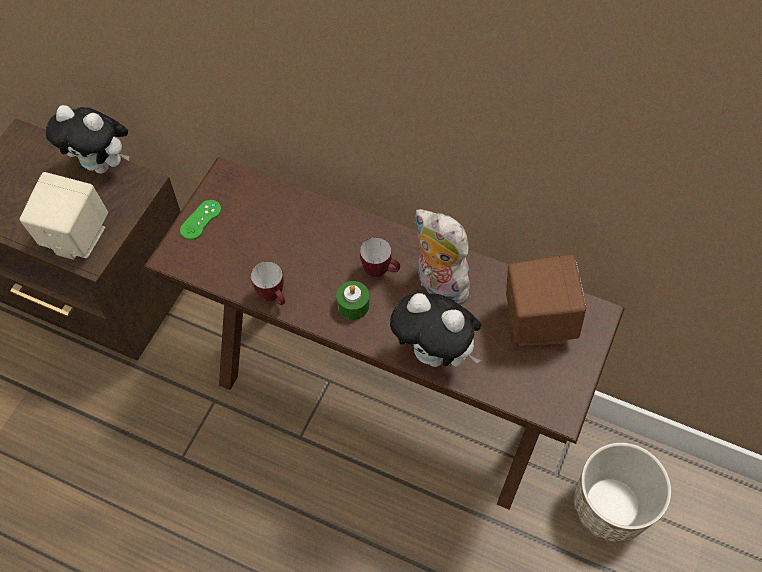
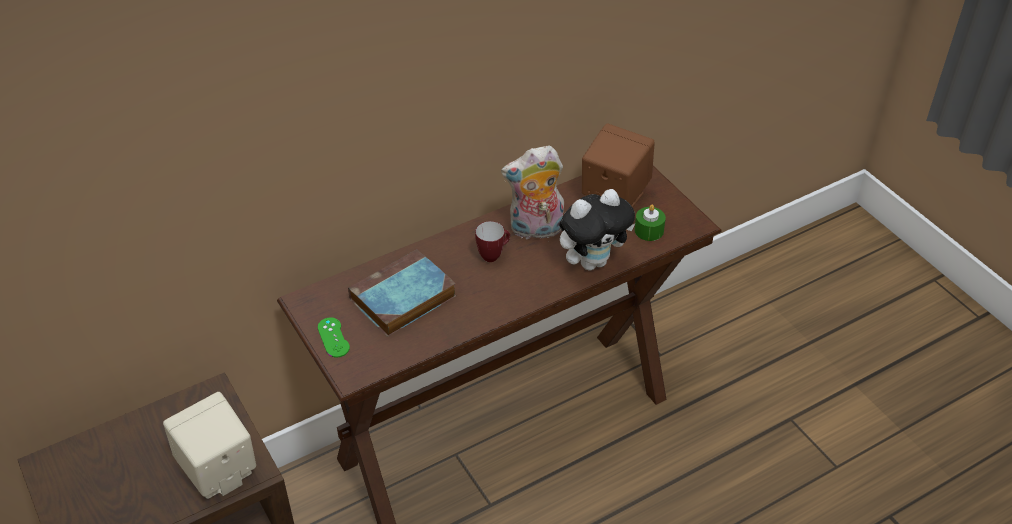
camera: 55 degrees left, 15 degrees down
(102, 165) = (157, 414): plush toy -> none
(274, 297) = (457, 327): mug -> none
(276, 238) = (402, 299): none -> book
(353, 305) = (509, 285): green candle -> green candle (649, 230)
(610, 506) = (709, 339): planter -> none

